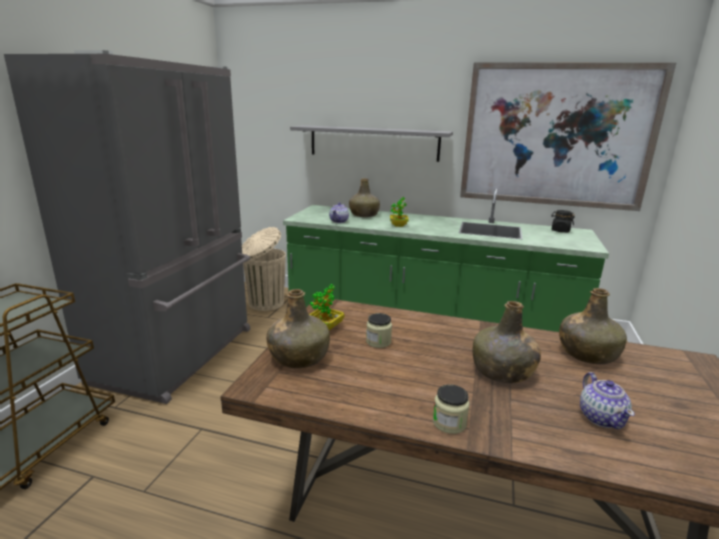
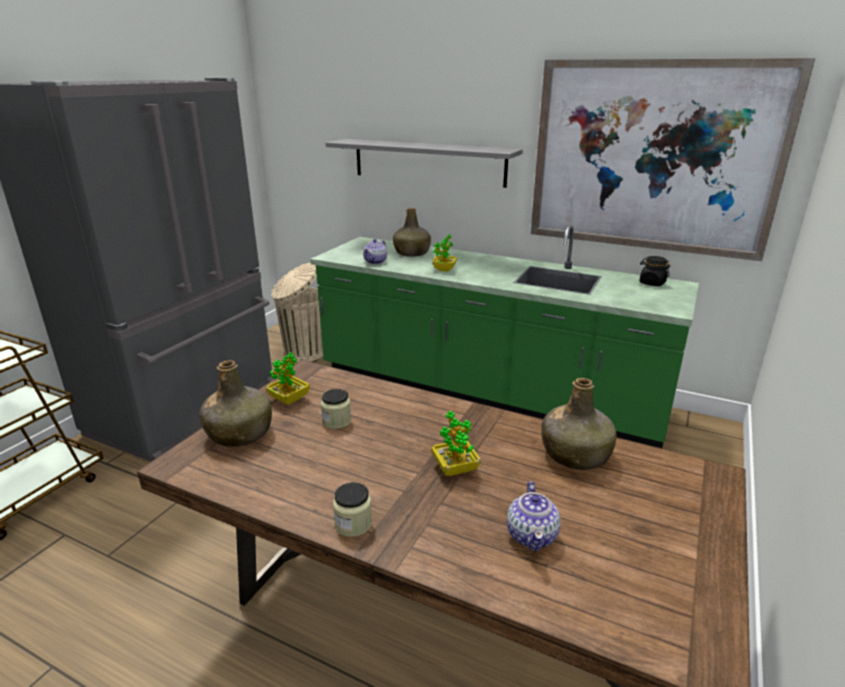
camera: 10 degrees right, 5 degrees up
(502, 371) = (455, 469): green bottle -> potted plant

